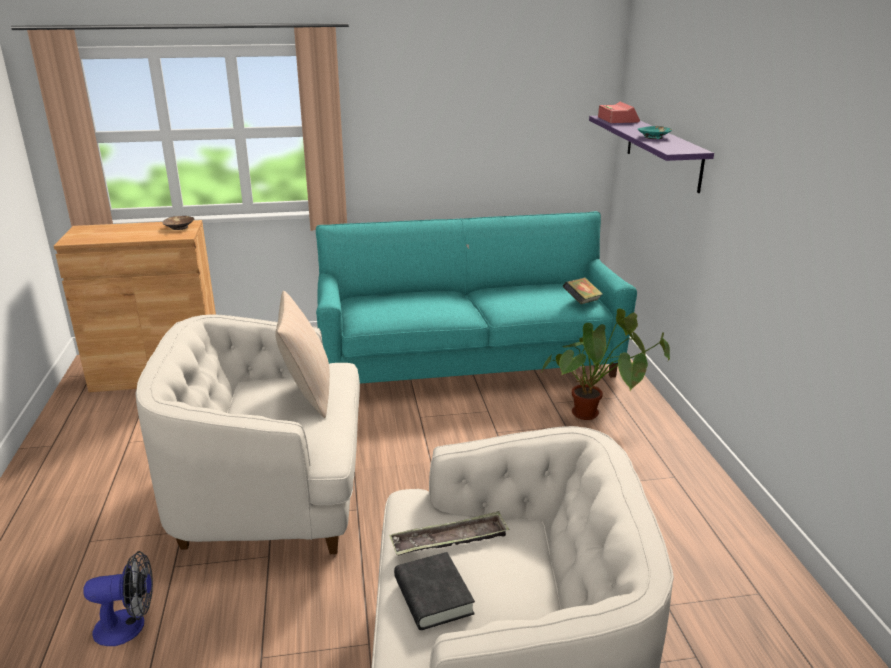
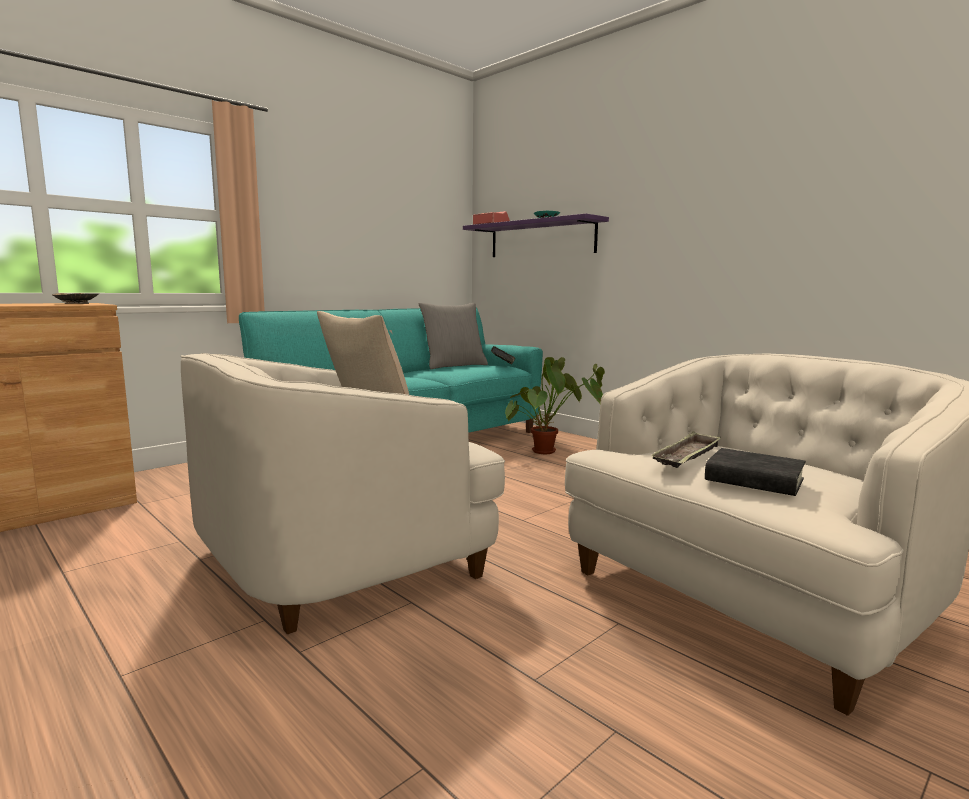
camera: 35 degrees left, 15 degrees down
(129, 626) = (315, 730): fan -> none
(540, 286) = (454, 365): none -> grey pillow

